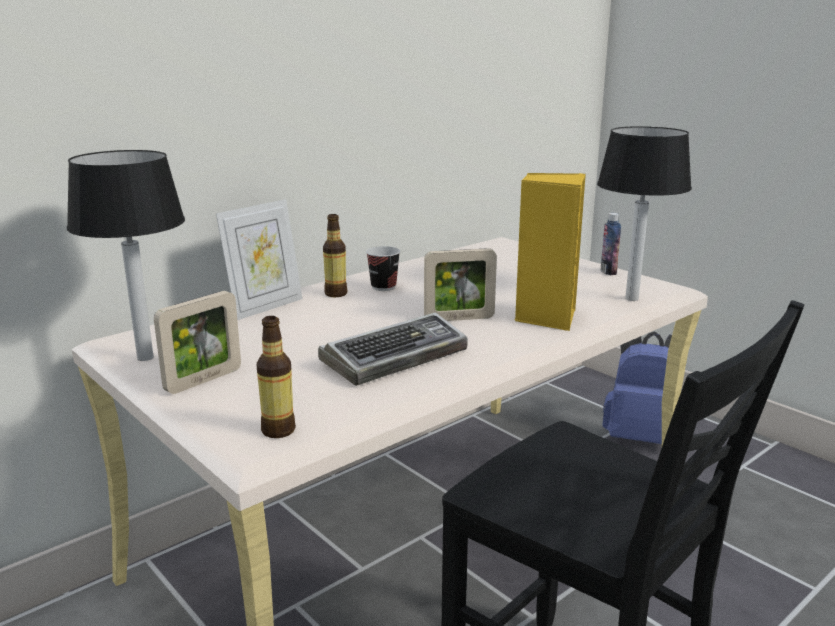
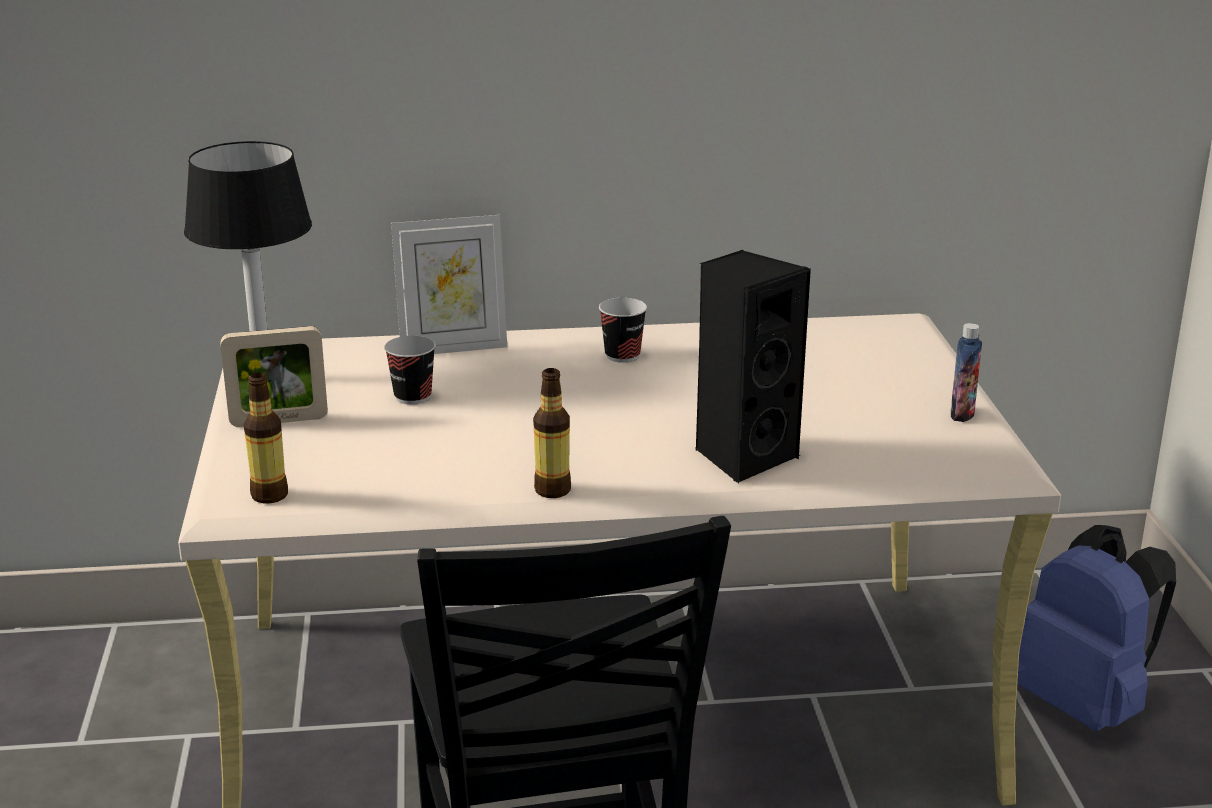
camera: 35 degrees right, 5 degrees up
(284, 340) = (412, 397): none -> cup
(336, 294) = (553, 350): bottle -> bottle (552, 490)
(396, 357) = (489, 454): keyboard -> none
(459, 318) = (637, 426): picture frame -> none
(545, 317) = (743, 456): yellow speaker -> black speaker
(632, 299) = (911, 465): table lamp -> none

